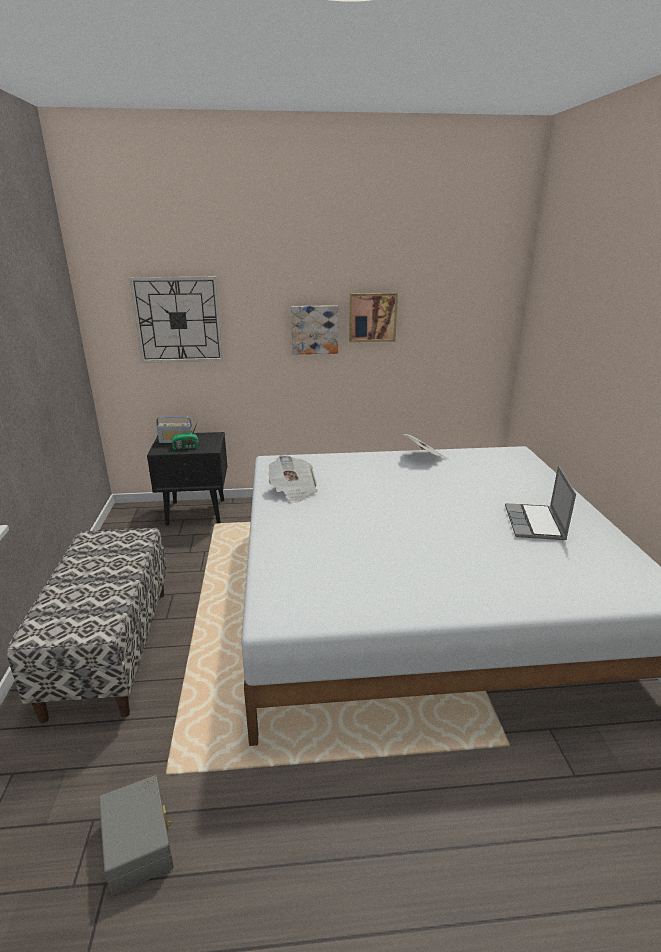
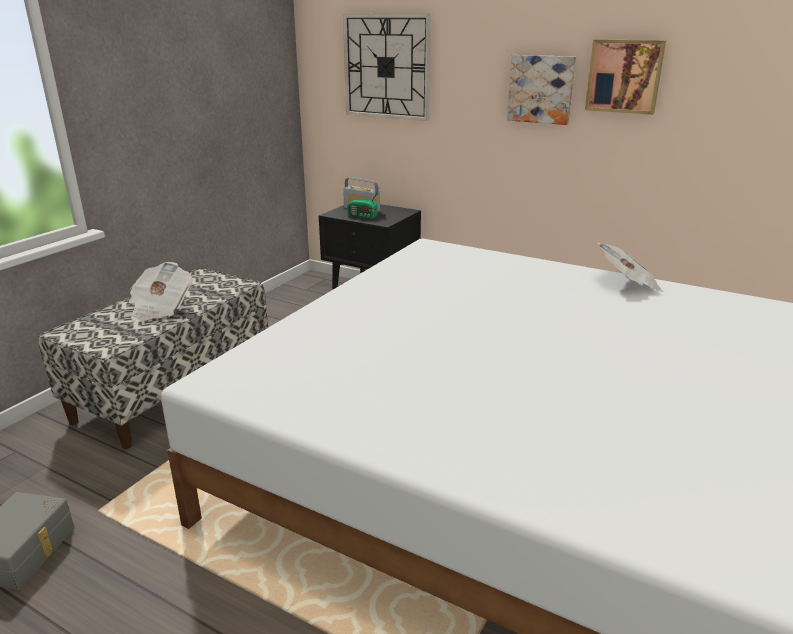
camera: 35 degrees right, 0 degrees up
(293, 491) = (407, 277): newspaper -> newspaper (160, 308)
(535, 524) = (686, 405): laptop -> none

